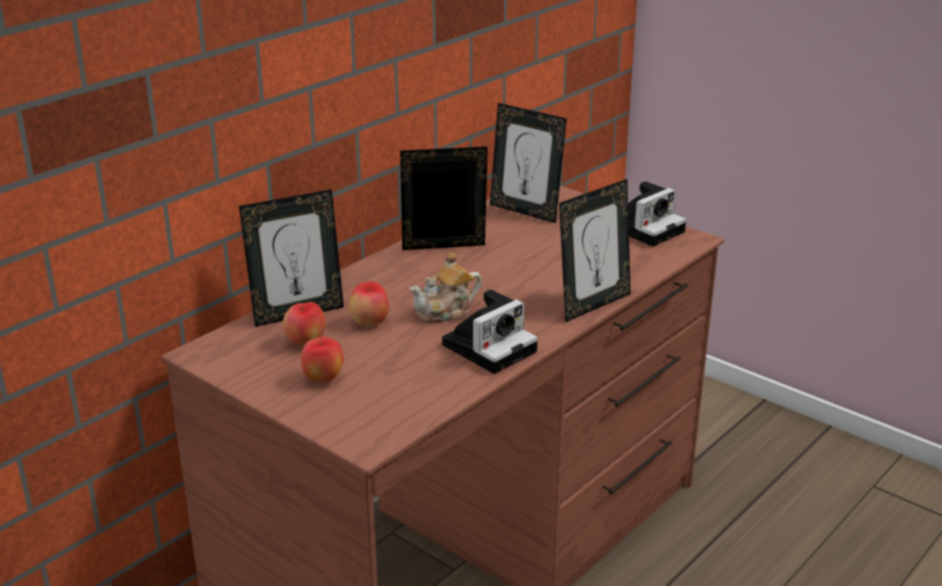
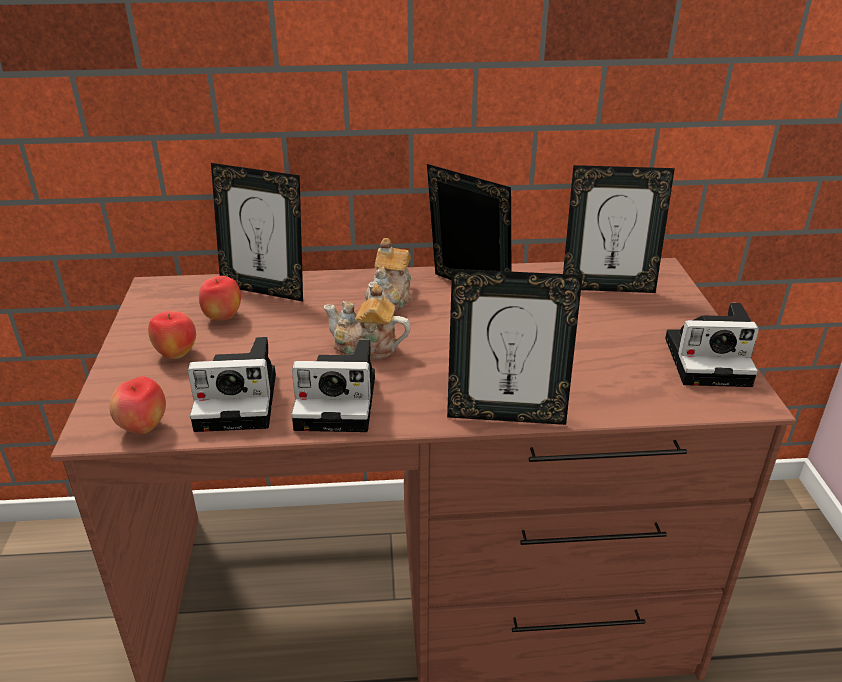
camera: 45 degrees right, 5 degrees up
(369, 323) = (294, 325): apple -> apple (143, 428)
(404, 279) = (390, 300): none -> teapot
(428, 378) = (241, 400): none -> camera
(525, 211) = (607, 287): picture frame -> picture frame turned 75 degrees counterclockwise

